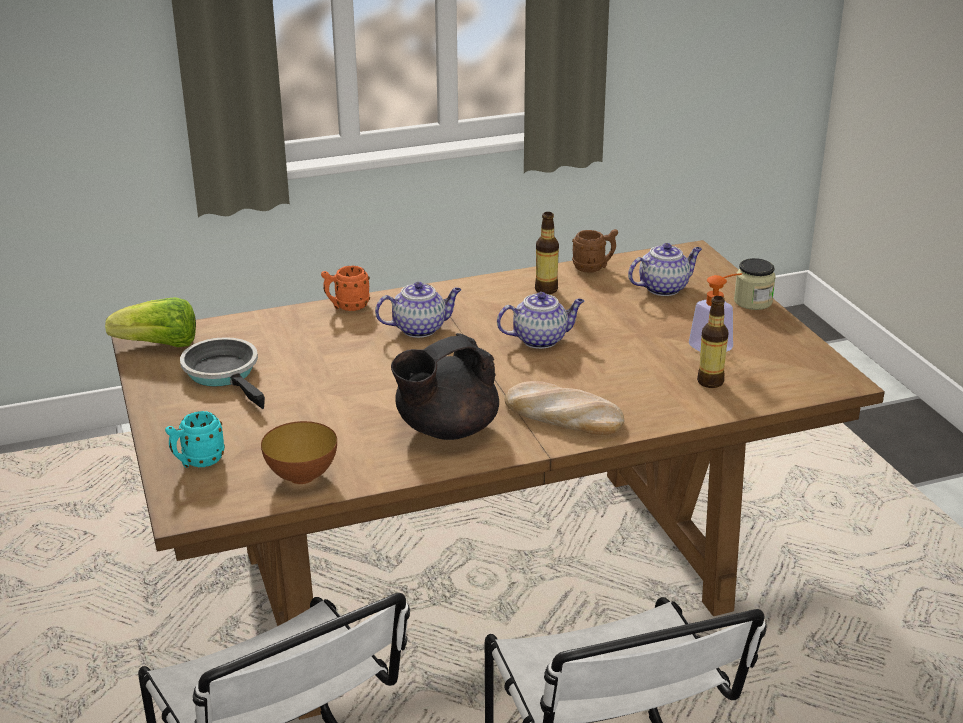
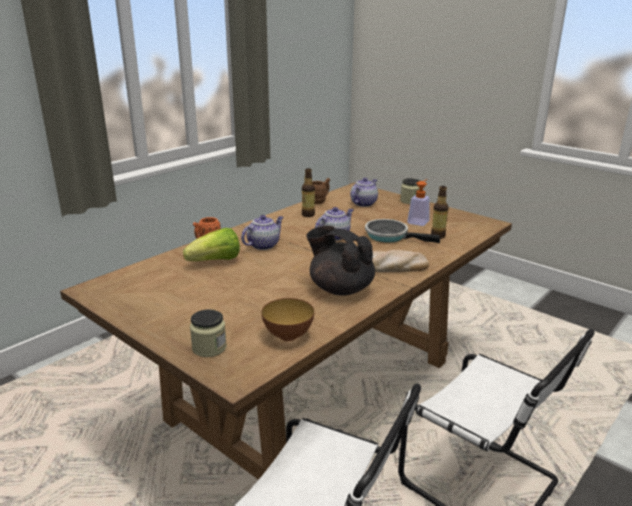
camera: 30 degrees left, 5 degrees down
(159, 345) = (105, 289): lettuce -> lettuce (216, 261)
(197, 462) = (209, 348): turquoise mug -> jar
(224, 374) = (169, 294): frying pan -> frying pan (390, 236)
(446, 429) = (340, 289): black teapot -> black teapot turned 105 degrees clockwise

